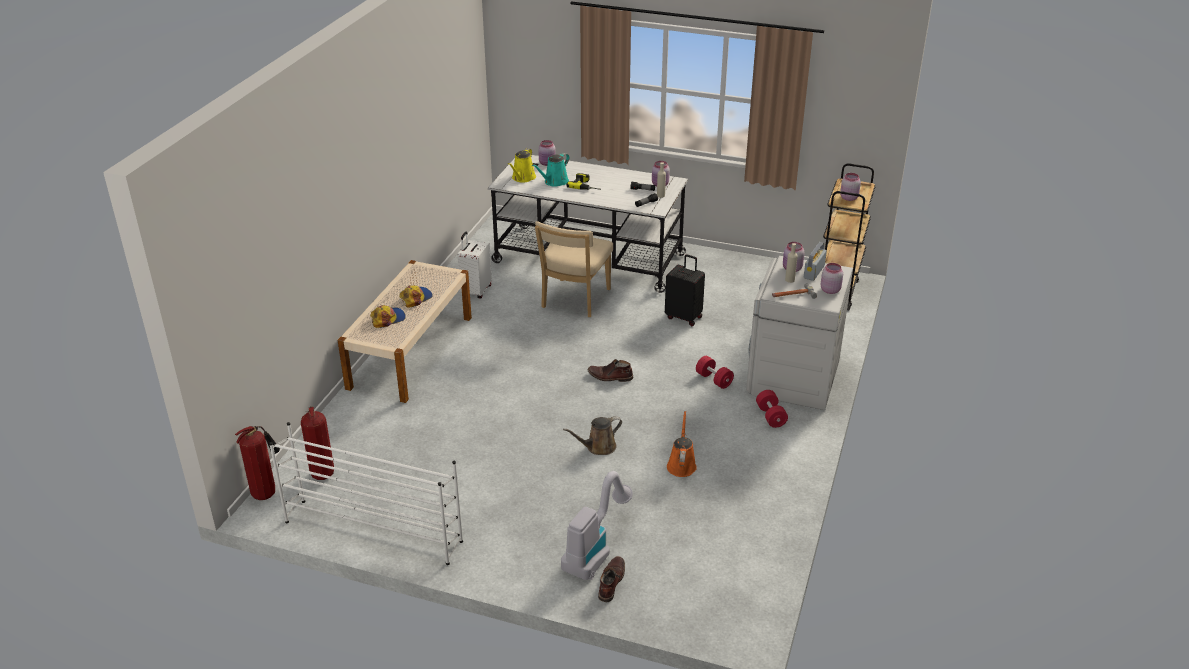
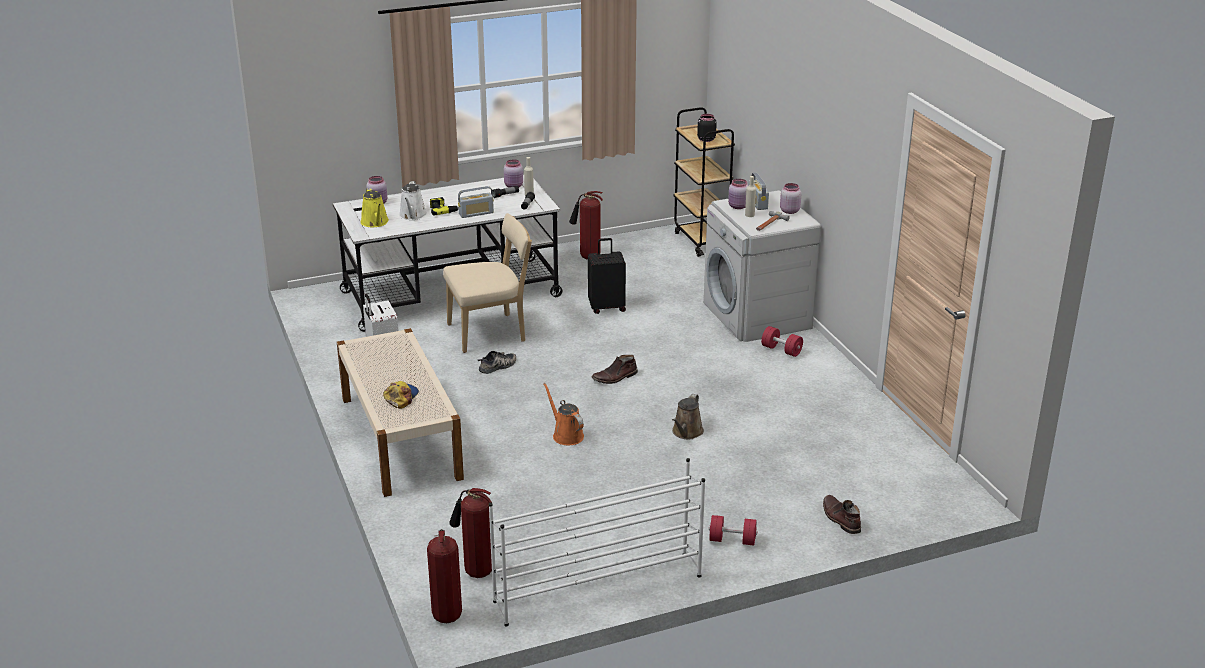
camera: 40 degrees left, 5 degrees down
(416, 298) = (398, 369): cap -> none
(542, 329) = (498, 366): none -> shoe
(554, 182) = (412, 215): turquoise watering can -> white watering can
(574, 300) = (490, 332): beige chair -> beige chair turned 90 degrees counterclockwise
(595, 550) = (796, 504): vacuum cleaner -> none
(599, 197) = (476, 213): none -> radio
(681, 464) = (768, 414): orange watering can -> orange watering can (566, 435)
(714, 379) = (701, 343): red dumbbell -> red dumbbell (732, 540)
(727, 269) = (587, 257): none -> fire extinguisher
(848, 198) = (706, 139): pink jar -> black jar

